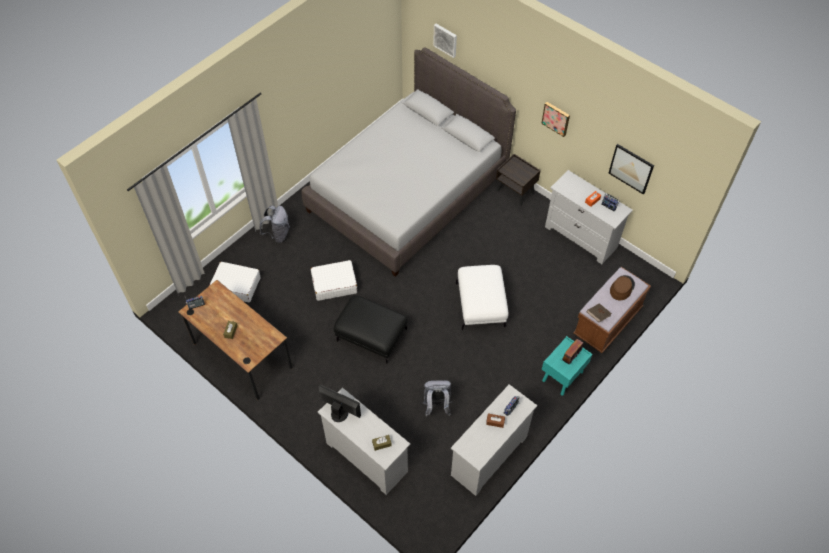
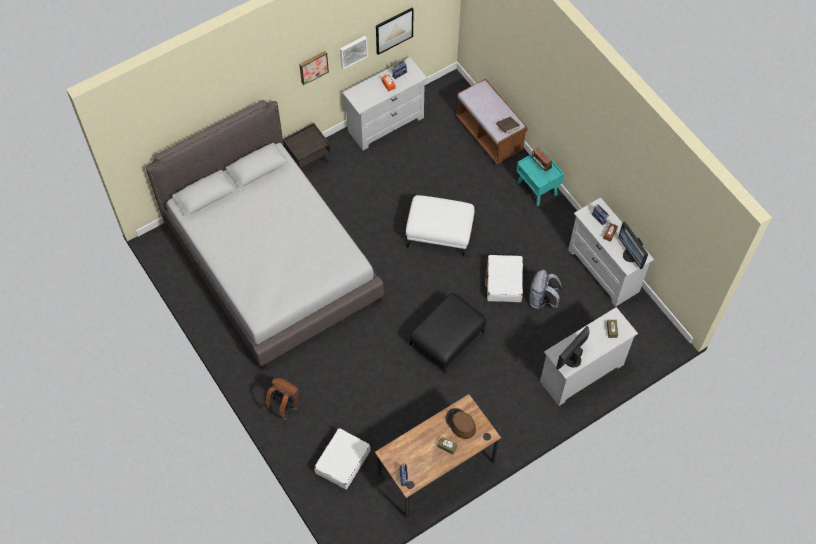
camera: 75 degrees left, 5 degrees up
(278, 234) = (284, 405): grey backpack -> brown backpack
(334, 284) = (372, 361): white suitcase -> white suitcase (504, 282)
(445, 39) = (173, 125): picture -> picture (353, 51)
(476, 447) = (631, 255): none -> monitor
(622, 288) = (483, 100): brown hat -> brown hat (460, 424)

